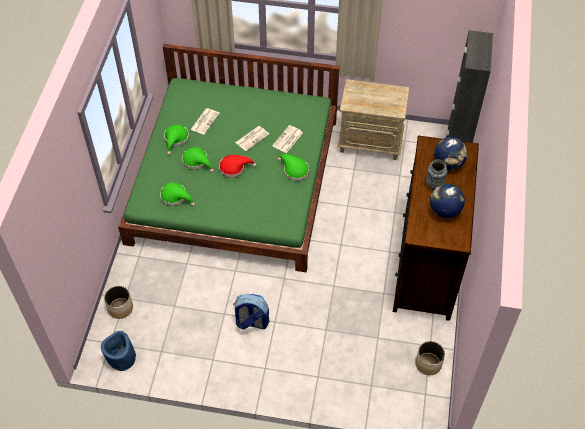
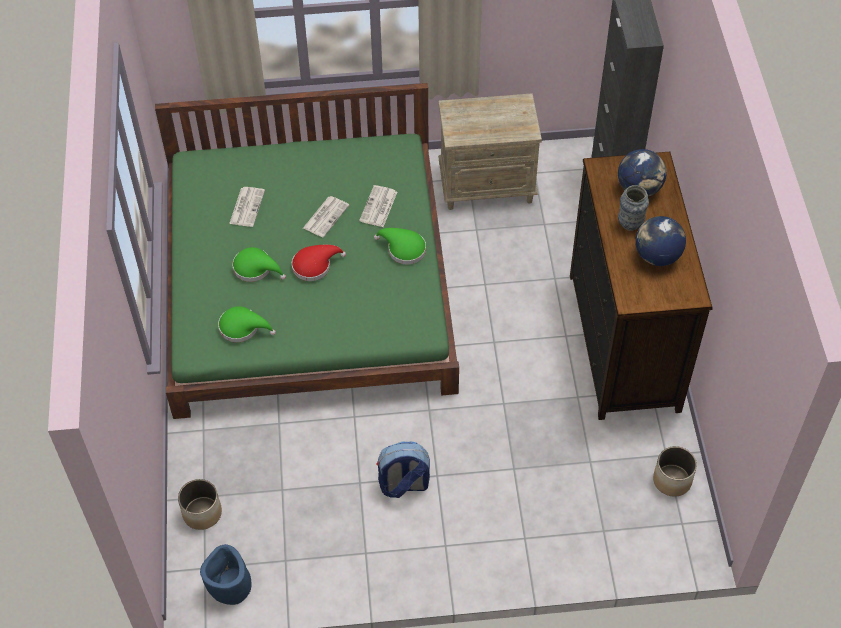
camera: 15 degrees left, 0 degrees up
(176, 139) = (212, 242): green hat -> none

